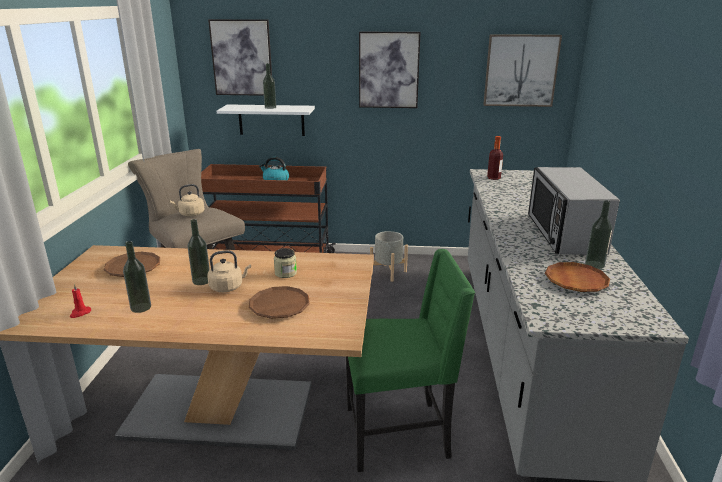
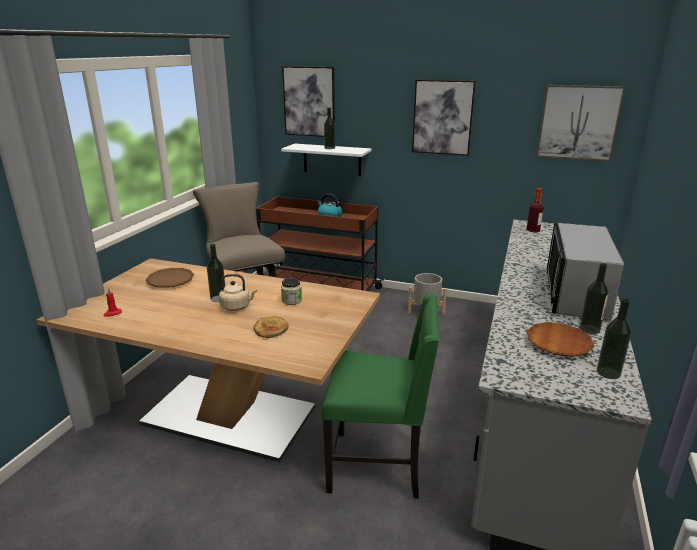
camera: 15 degrees right, 0 degrees up
(141, 307) = (159, 315): bottle -> bottle (608, 373)
(190, 214) = (239, 239): beige kettle -> none
(279, 306) = (271, 329): brown plate -> bread

